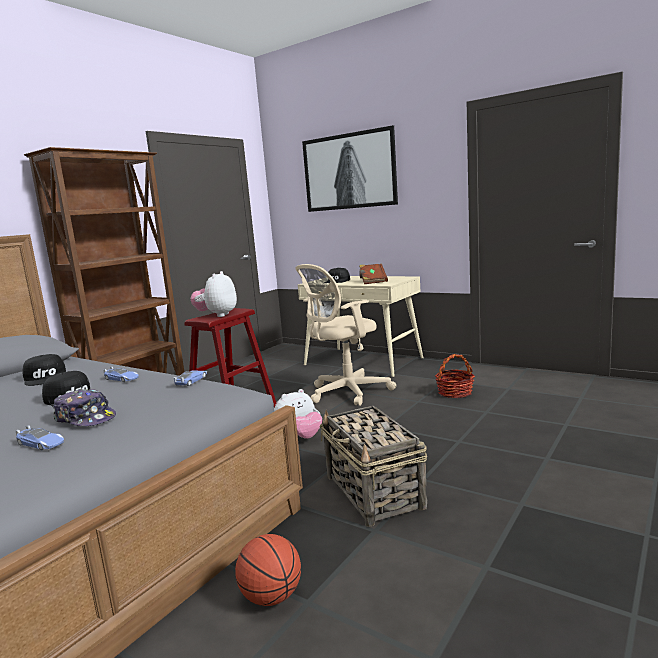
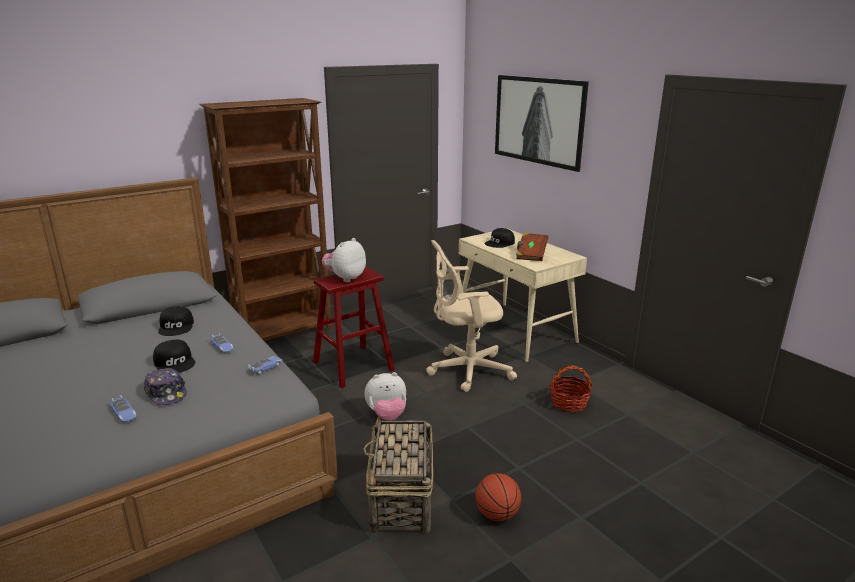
camera: 20 degrees right, 10 degrees up
(271, 597) = (261, 568): basketball -> basketball (497, 514)

